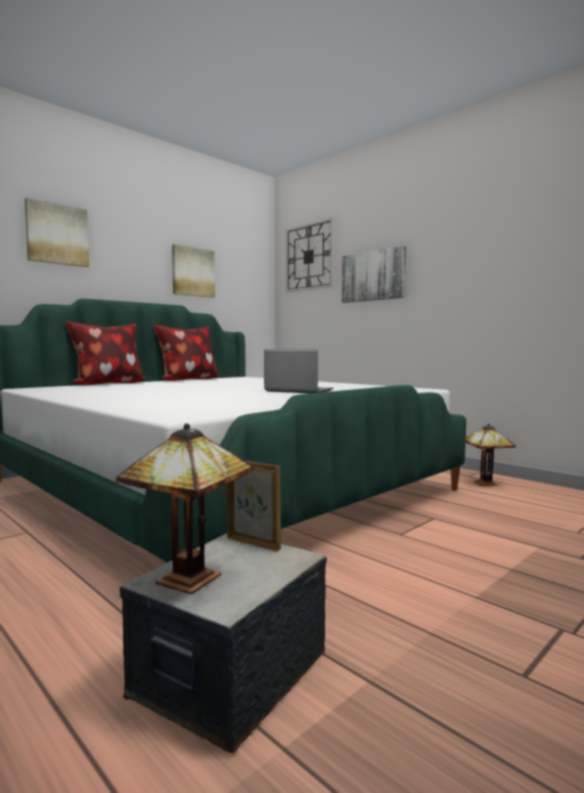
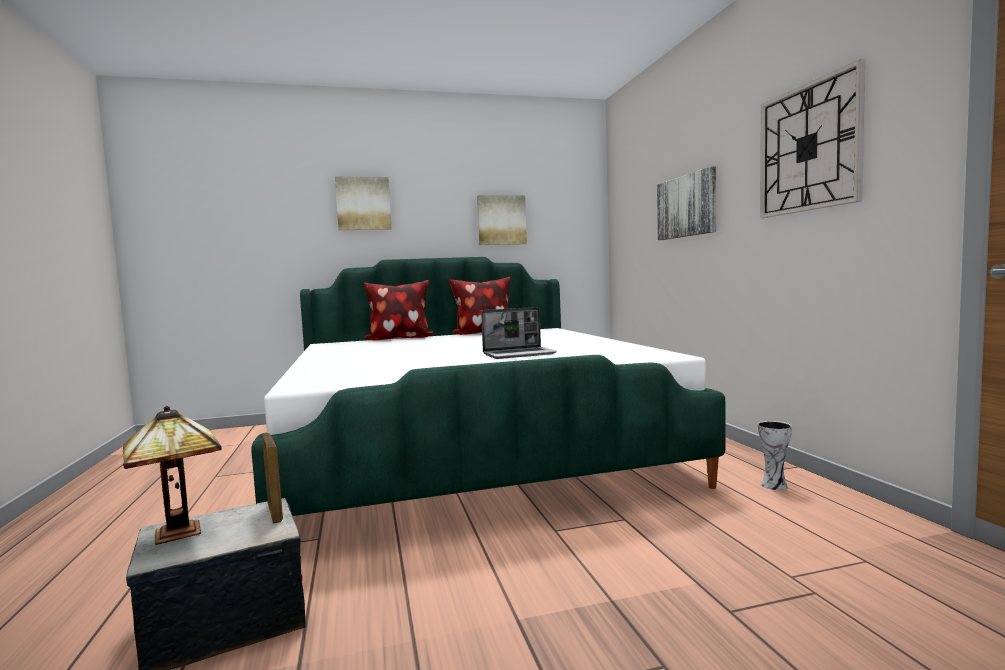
camera: 30 degrees right, 0 degrees up
(297, 391) = (519, 354): laptop -> laptop turned 105 degrees clockwise
(309, 257) = (633, 187): wall clock -> wall clock (808, 148)
(487, 483) = (775, 485): table lamp -> vase

